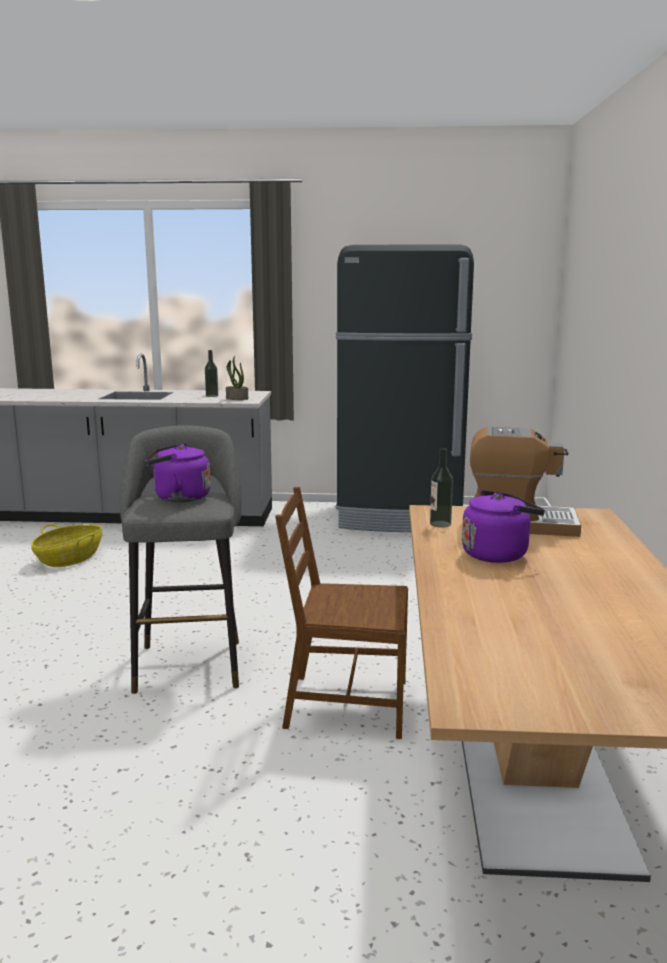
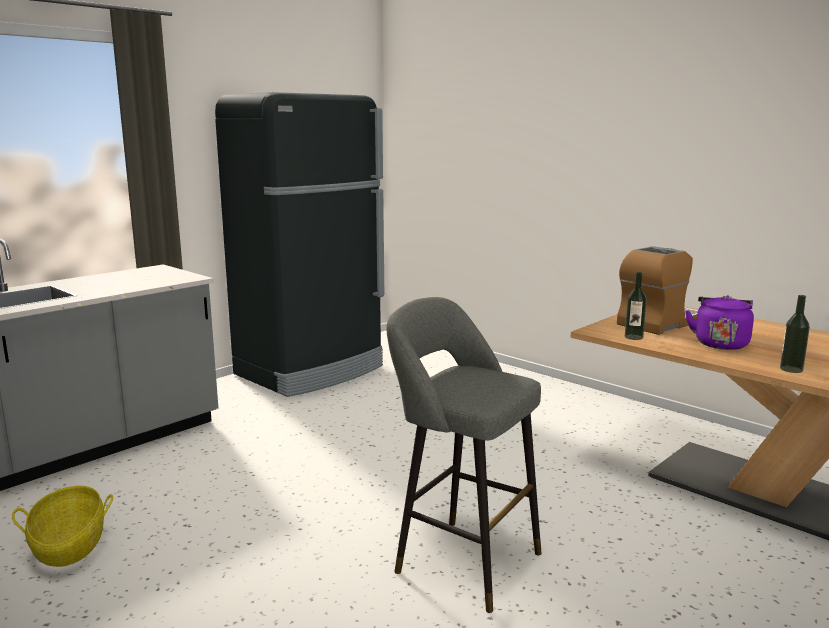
camera: 50 degrees left, 0 degrees up
(178, 497) = (464, 379): purple kettle -> none
(212, 396) = (124, 280): bottle -> bottle (791, 369)
(236, 399) = (167, 278): potted plant -> none
(345, 705) = (619, 519): brown chair -> none

